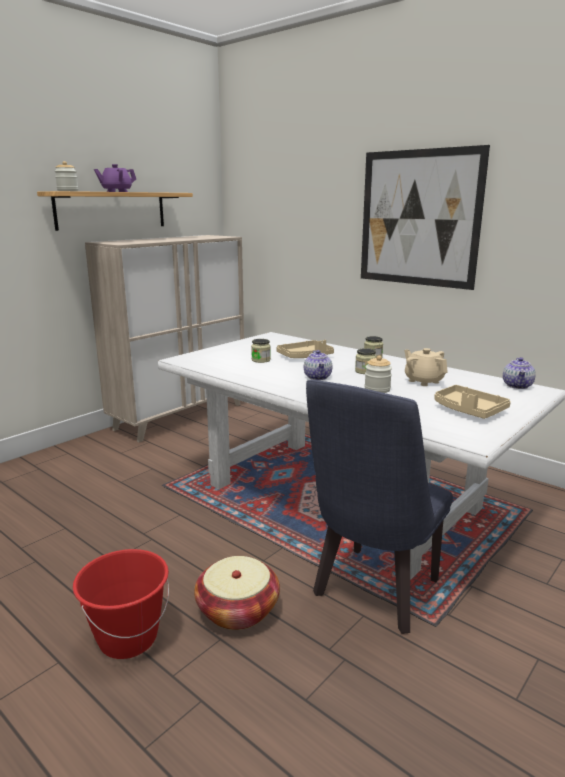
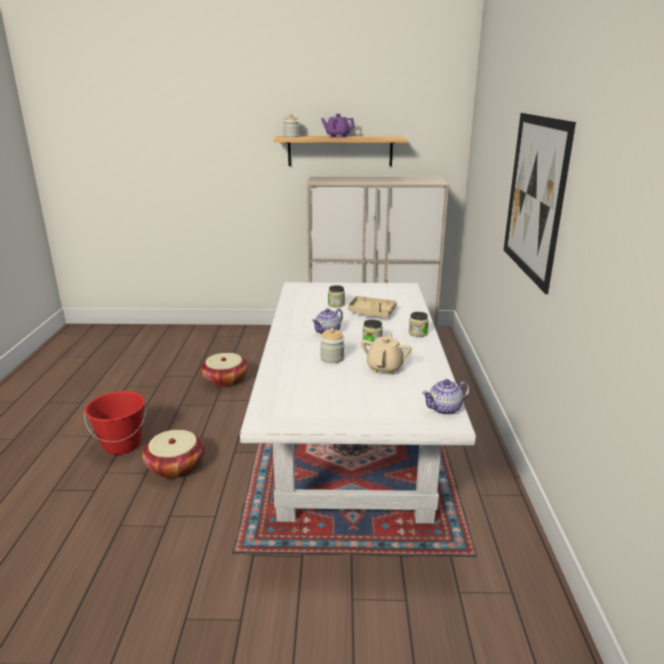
camera: 50 degrees right, 5 degrees up
(114, 512) = (225, 380): none -> basket
(372, 594) = (242, 511): blue chair -> none
(468, 410) = (334, 403): beige tray -> none

